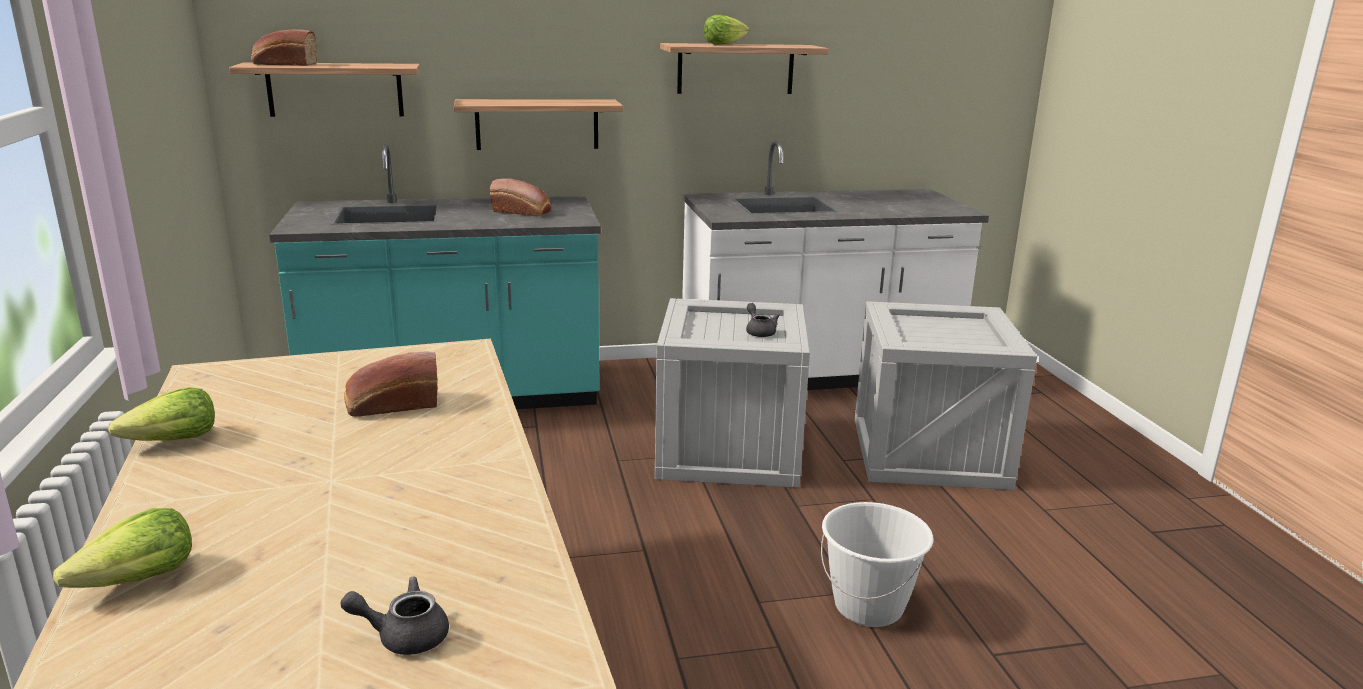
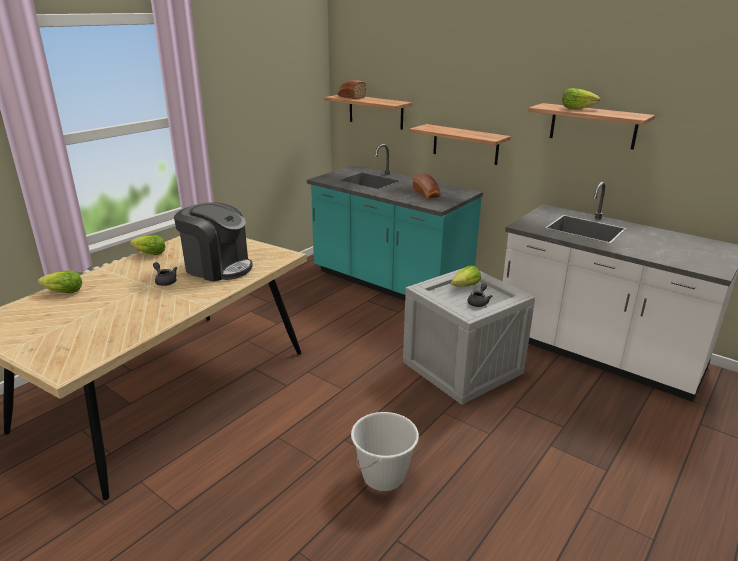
camera: 50 degrees right, 5 degrees up
(391, 405) = (218, 267): bread -> coffee machine
(404, 636) = (62, 341): grey teapot -> grey teapot (165, 281)
(709, 322) = (465, 286): none -> lettuce
(928, 453) = (577, 432): crate -> none

